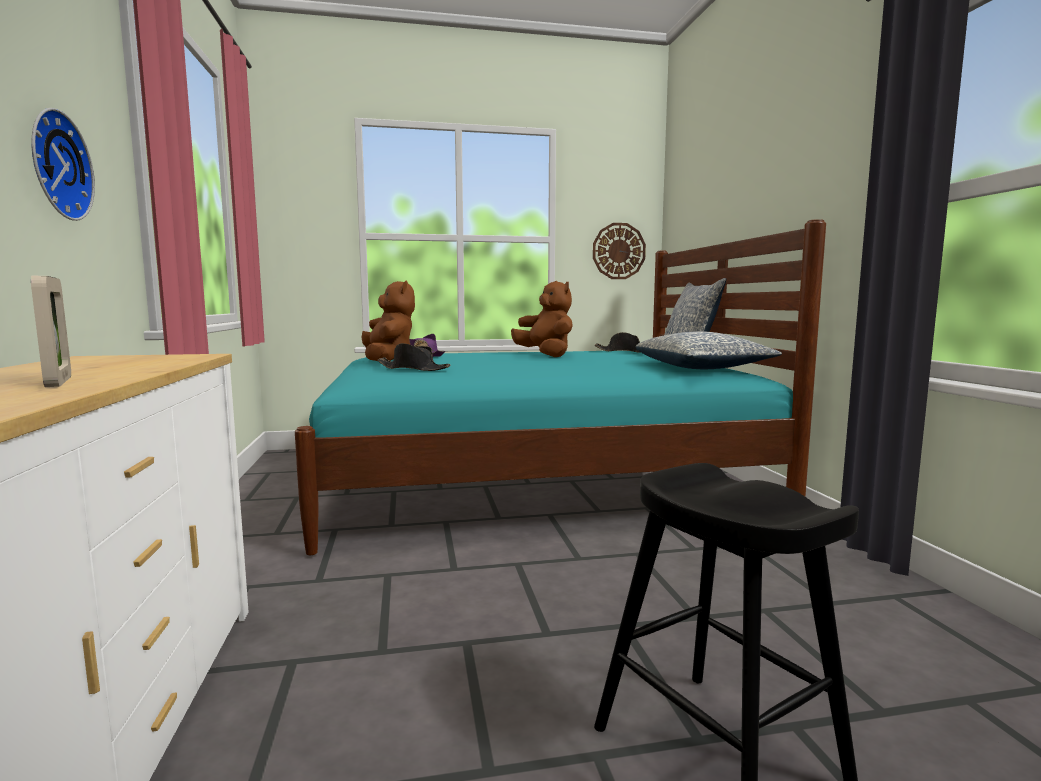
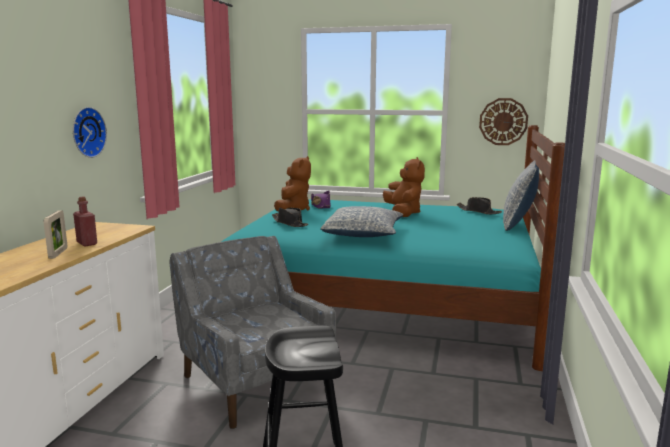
camera: 25 degrees right, 5 degrees up
(116, 370) = (87, 243): none -> red bottle
(462, 619) = (255, 382): none -> grey armchair
(702, 368) = (487, 243): pillow -> pillow (363, 234)

